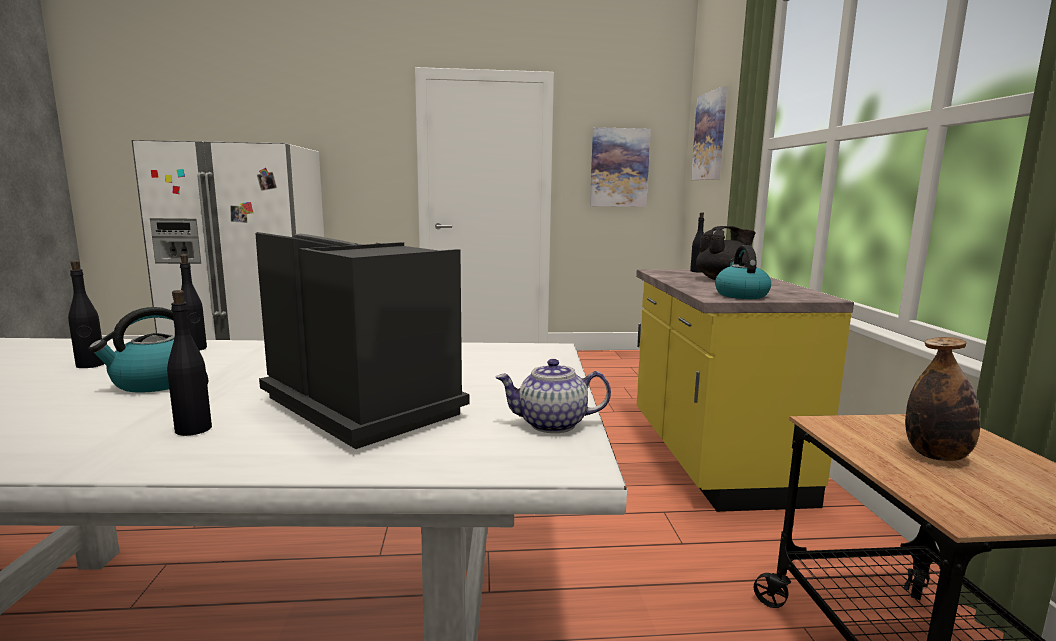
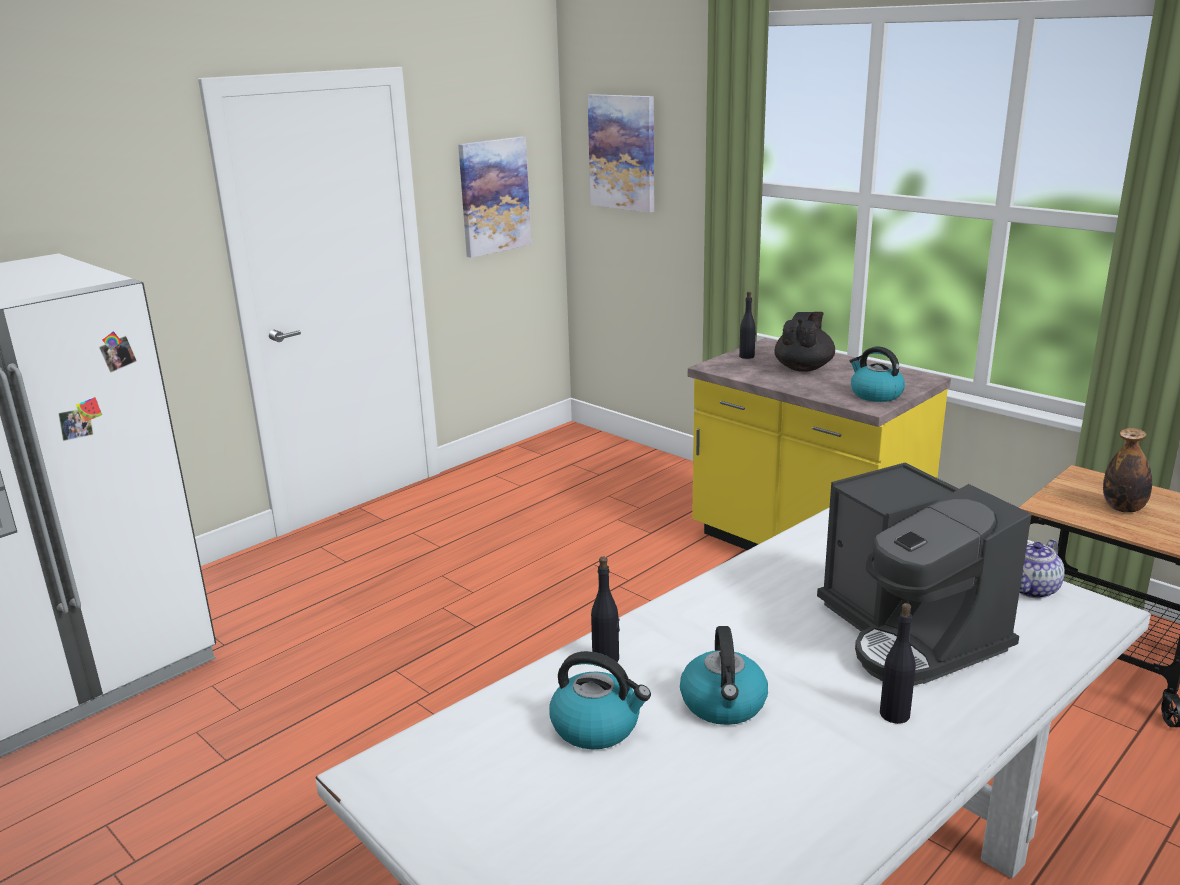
camera: 40 degrees left, 10 degrees up
(90, 365) = (597, 726): black bottle -> kettle
(366, 404) = (910, 633): coffee machine -> coffee machine turned 120 degrees counterclockwise

